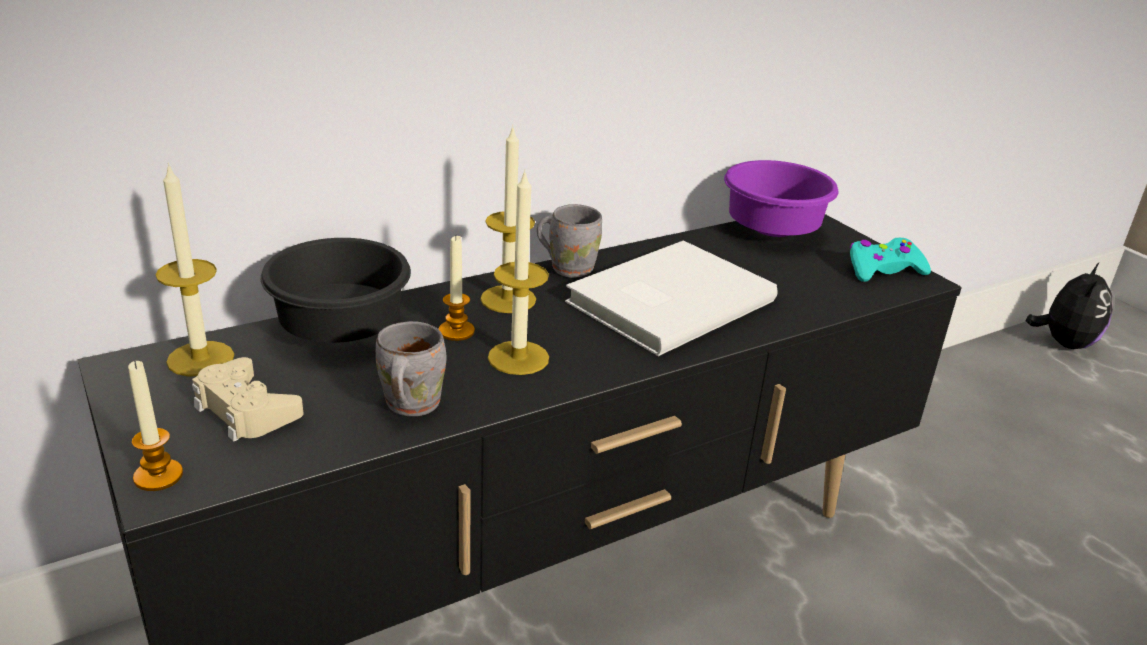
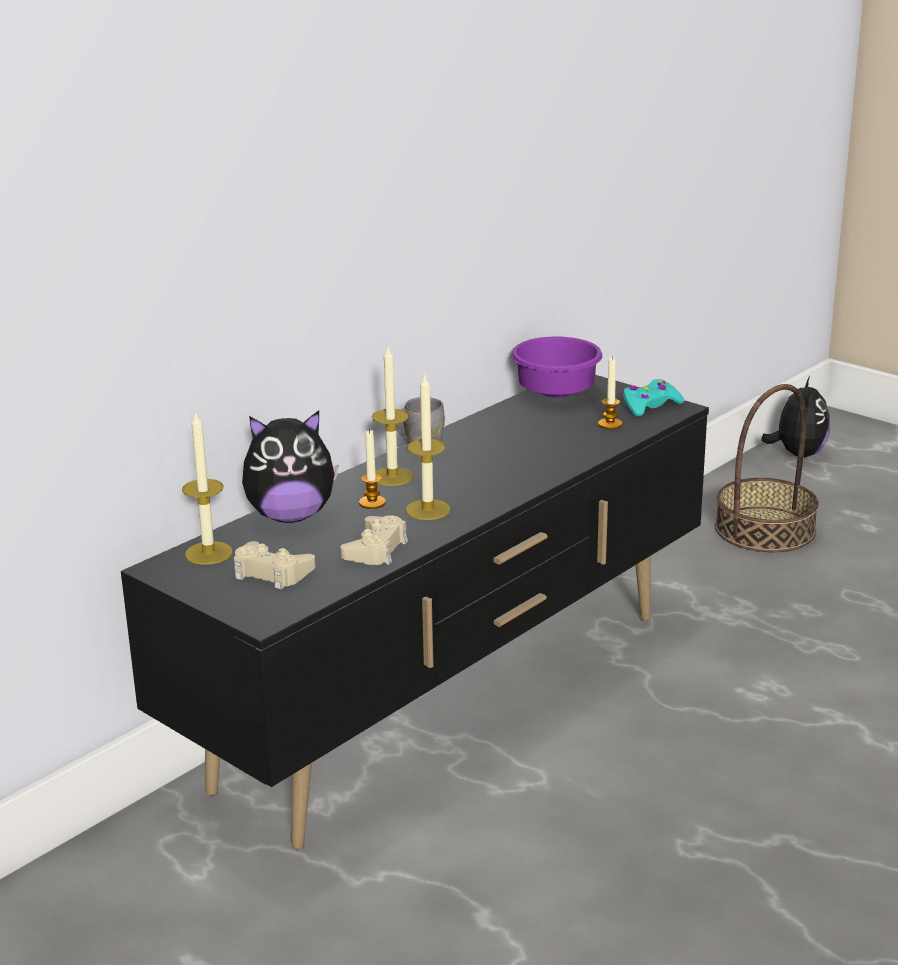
camera: 15 degrees left, 5 degrees down
(158, 476) = (252, 614): candle -> candle (610, 424)
(344, 327) = (290, 516): black bowl -> plush toy
(408, 405) = (376, 549): grey mug -> beige game controller
(665, 300) = (505, 456): white book -> none
(1004, 428) = (764, 529): none -> basket

